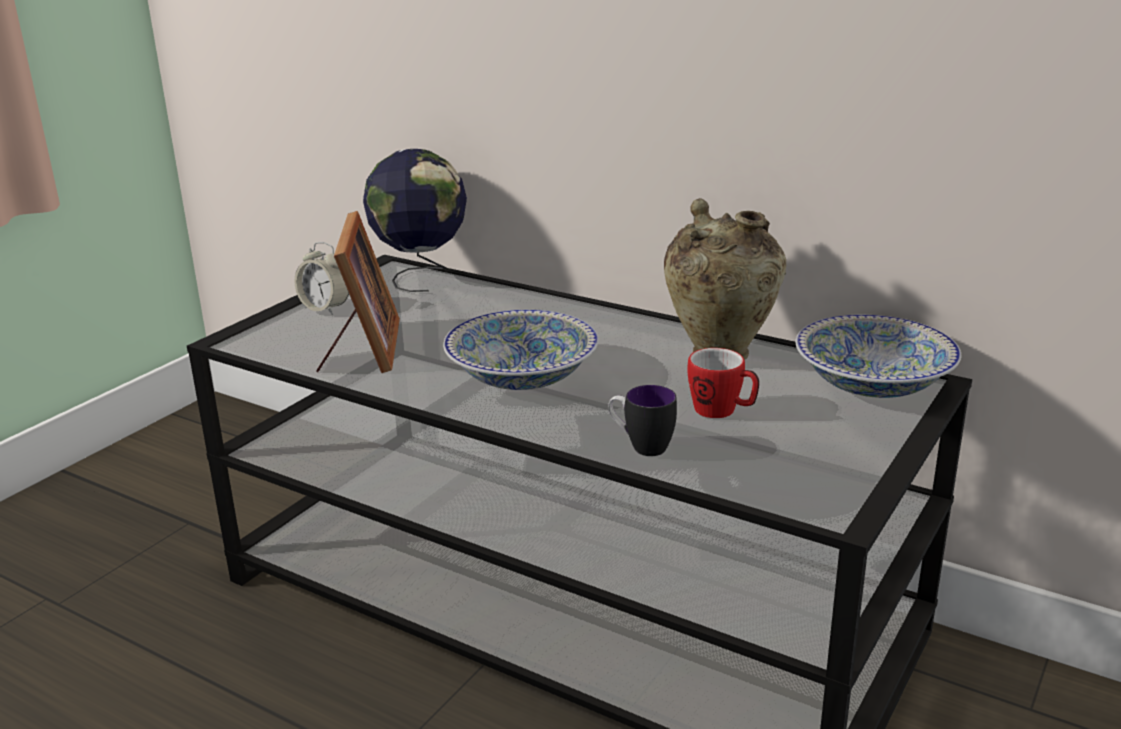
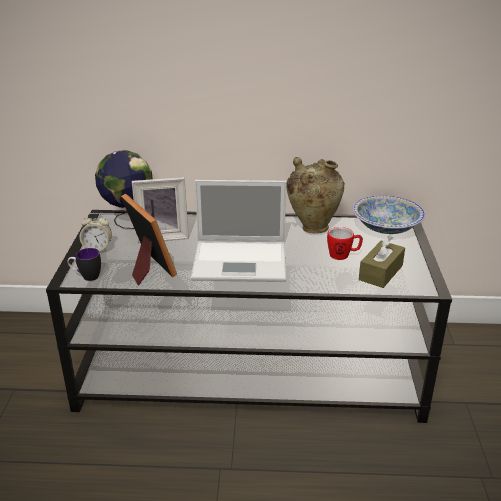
camera: 30 degrees left, 5 degrees up
(443, 311) = (162, 235): none -> picture frame
(523, 377) = (242, 261): bowl -> laptop
(641, 446) = (328, 281): mug -> mug (86, 277)
(764, 459) = (380, 272): none -> brown tissue box

